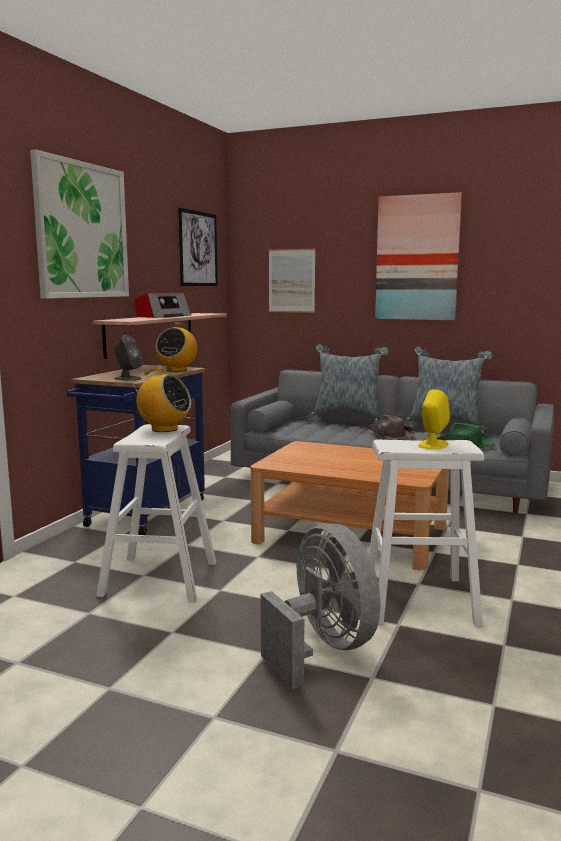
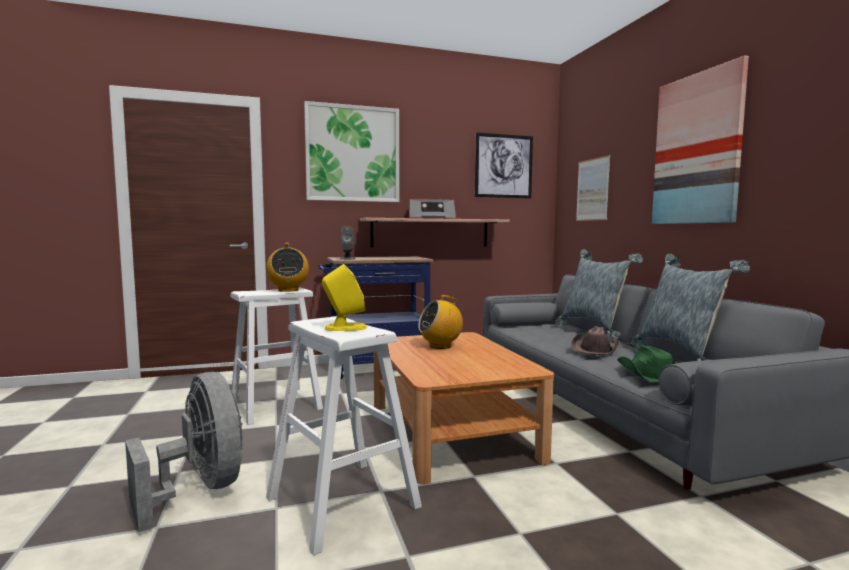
camera: 50 degrees right, 5 degrees down
(177, 370) = (406, 258): radio -> radio (440, 346)
(323, 648) = (200, 489): grey fan -> grey fan turned 60 degrees counterclockwise

